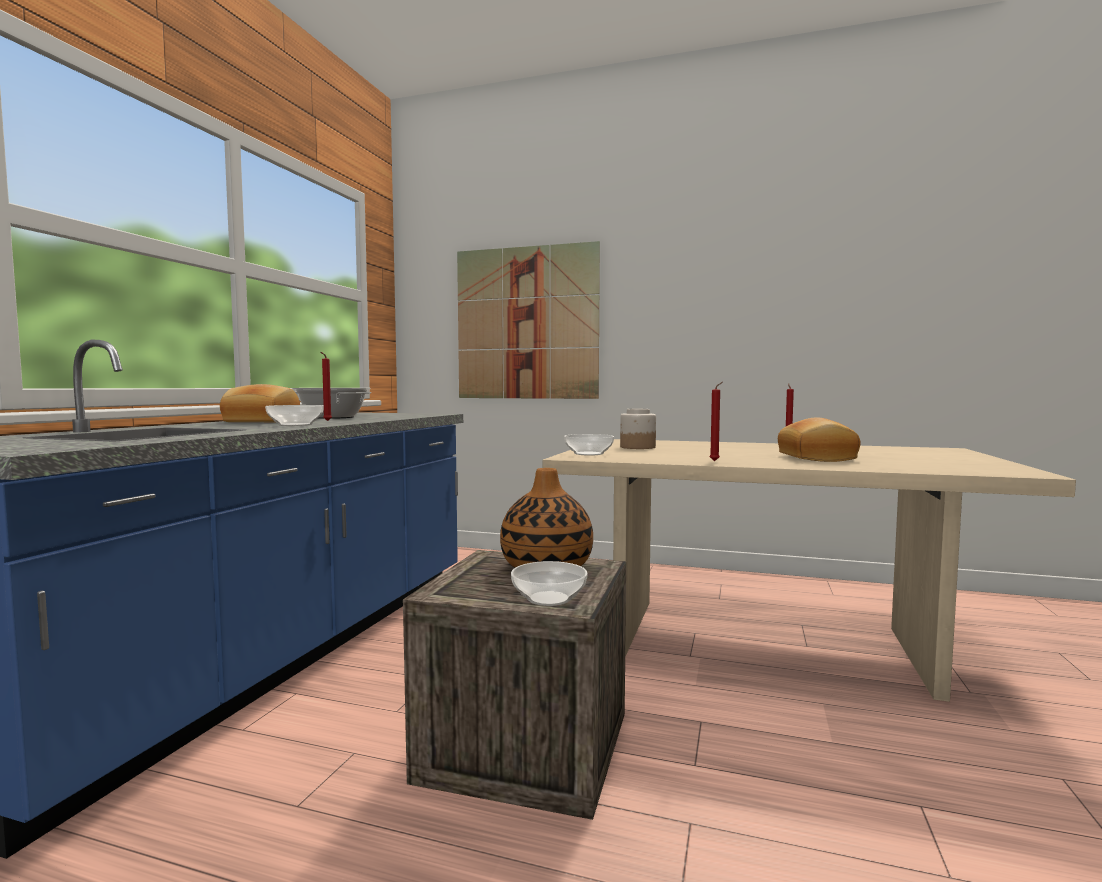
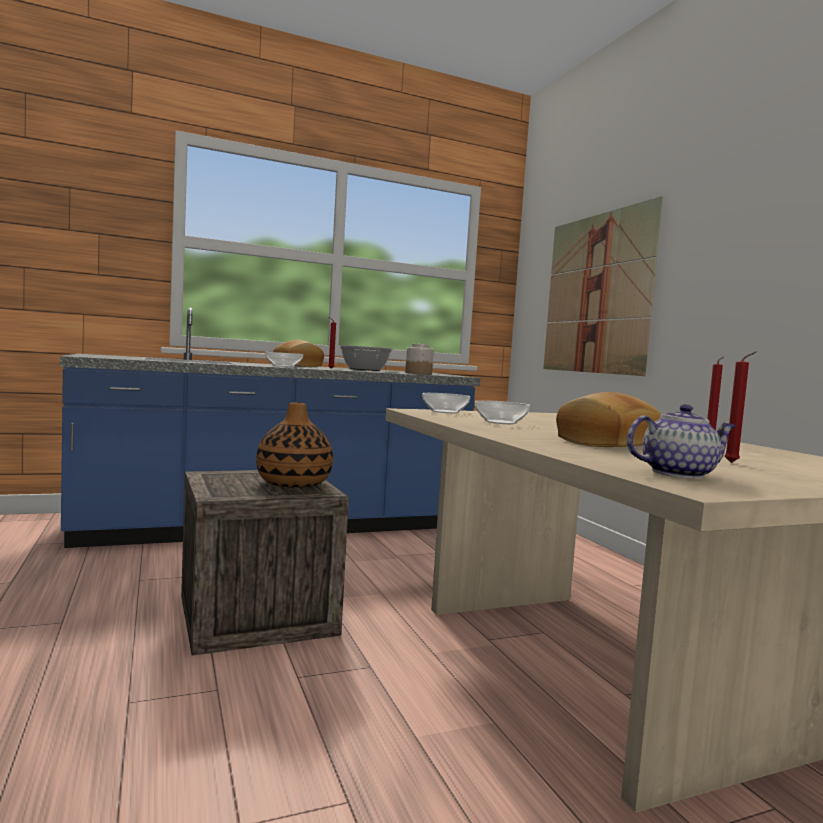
camera: 50 degrees right, 0 degrees up
(548, 598) = (224, 490): bowl -> bowl (500, 422)
(637, 447) = (530, 417): jar -> jar (418, 373)
(715, 461) = (483, 426): red candle -> red candle (734, 463)
(966, 468) = (678, 473): none -> teapot

